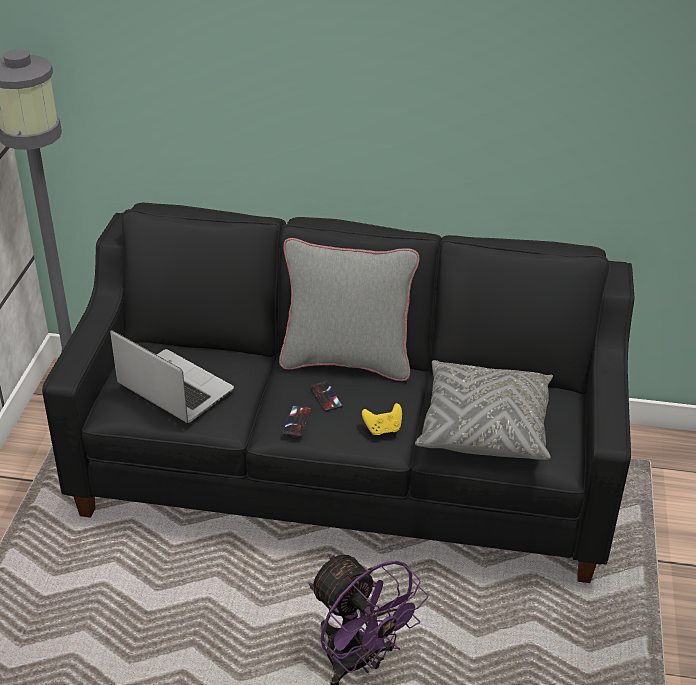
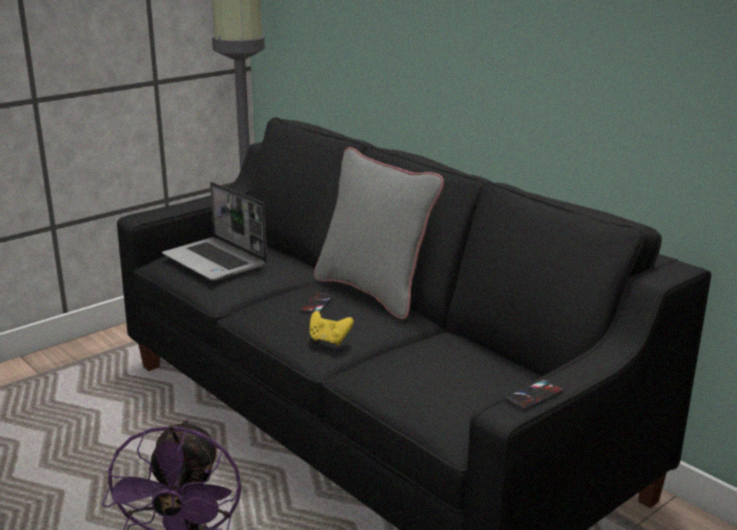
camera: 40 degrees right, 15 degrees down
(173, 388) = (216, 261): laptop -> laptop turned 150 degrees clockwise
(297, 421) = (268, 309): phone -> phone (534, 395)
(484, 427) = (422, 373): grey pillow -> none

